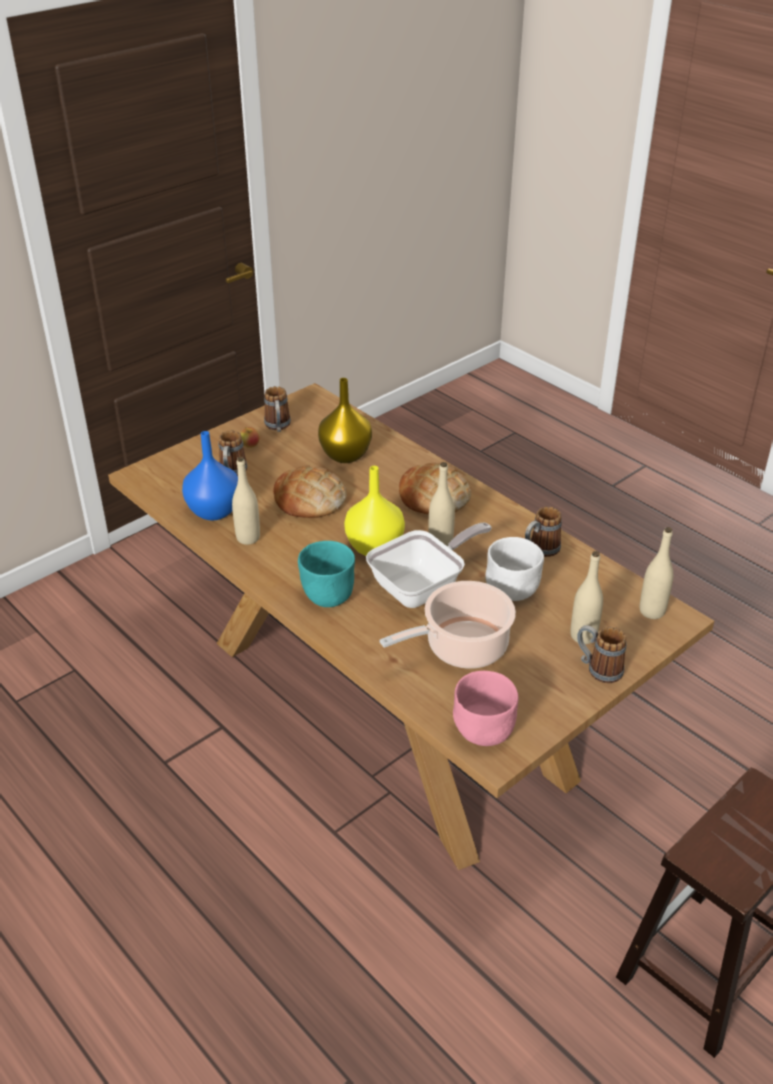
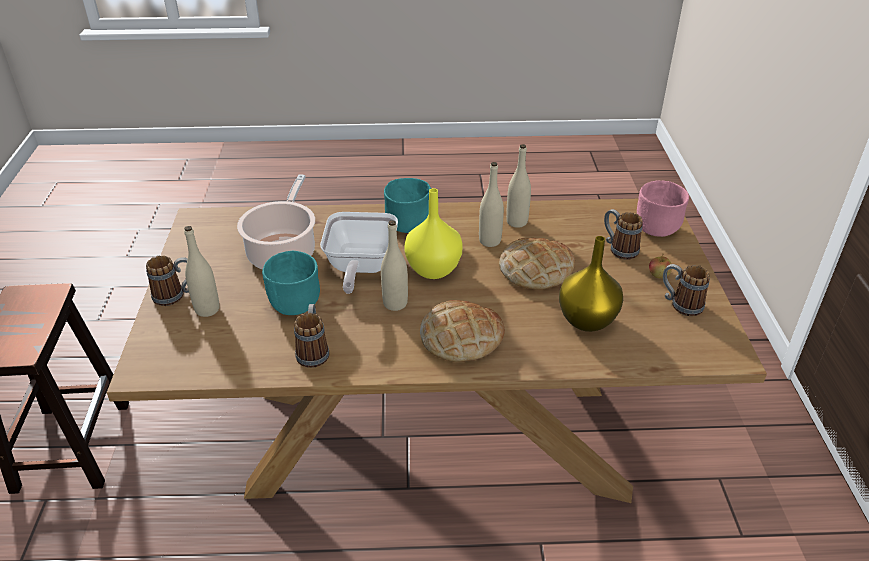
camera: 130 degrees right, 0 degrees up
(214, 512) = (568, 221): blue vase -> none
(483, 733) = (214, 222): pink bowl -> pink bowl (655, 229)
(512, 592) = (294, 305): white bowl -> turquoise bowl
(652, 611) = (168, 363): beige bottle -> beige bottle (490, 241)

